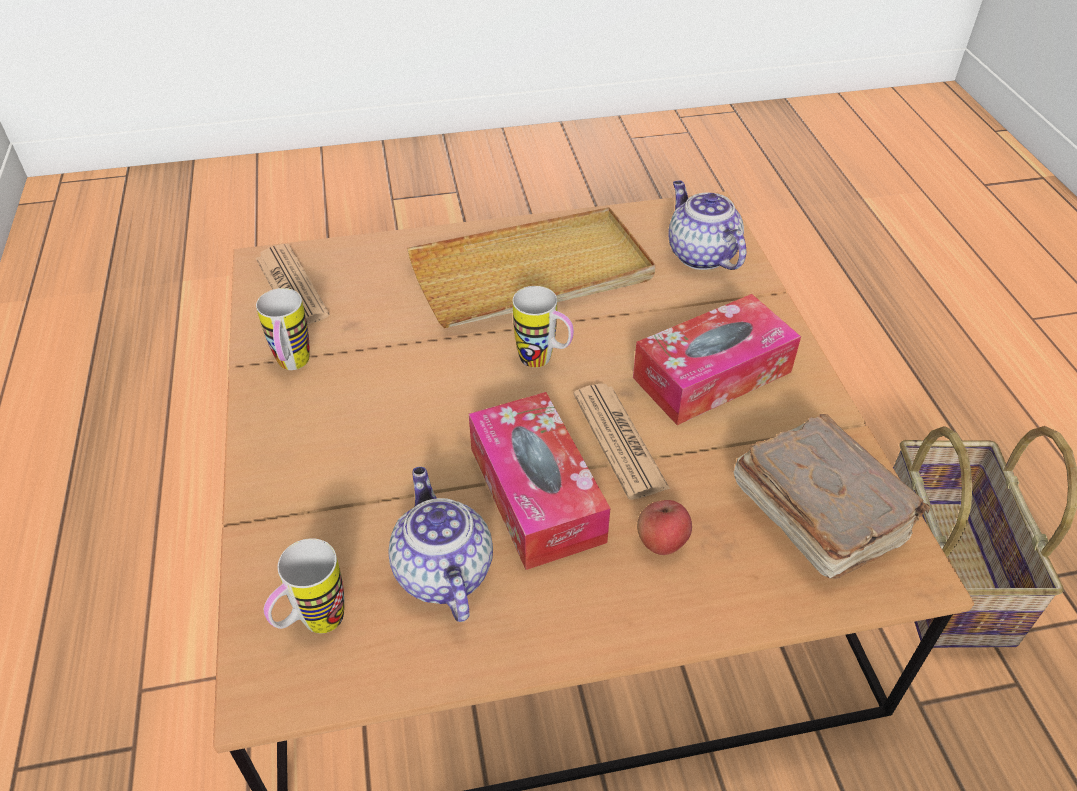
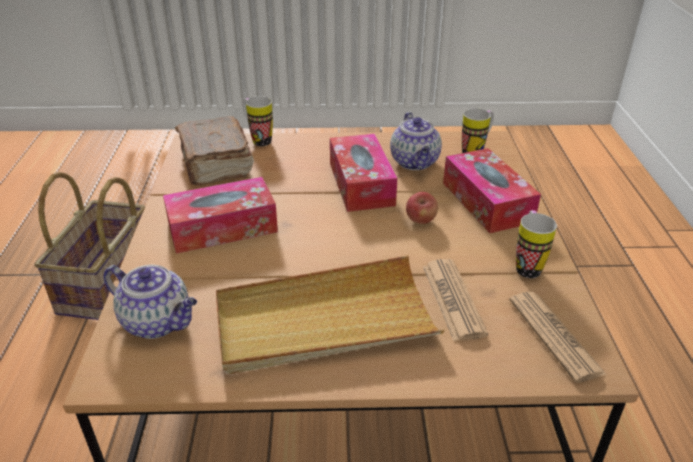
camera: 170 degrees left, 10 degrees down
(321, 478) = (486, 202): none -> tissue box
(544, 361) = (336, 248): mug -> mug (258, 140)
(619, 441) = (304, 201): newspaper -> newspaper (453, 299)
(662, 542) = (302, 162): apple -> apple (420, 220)
(700, 254) = (158, 322): teapot -> teapot turned 45 degrees counterclockwise

